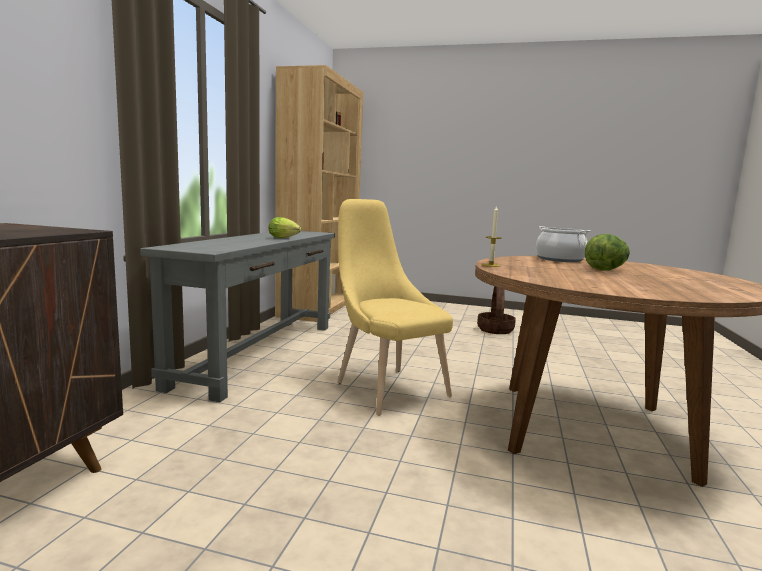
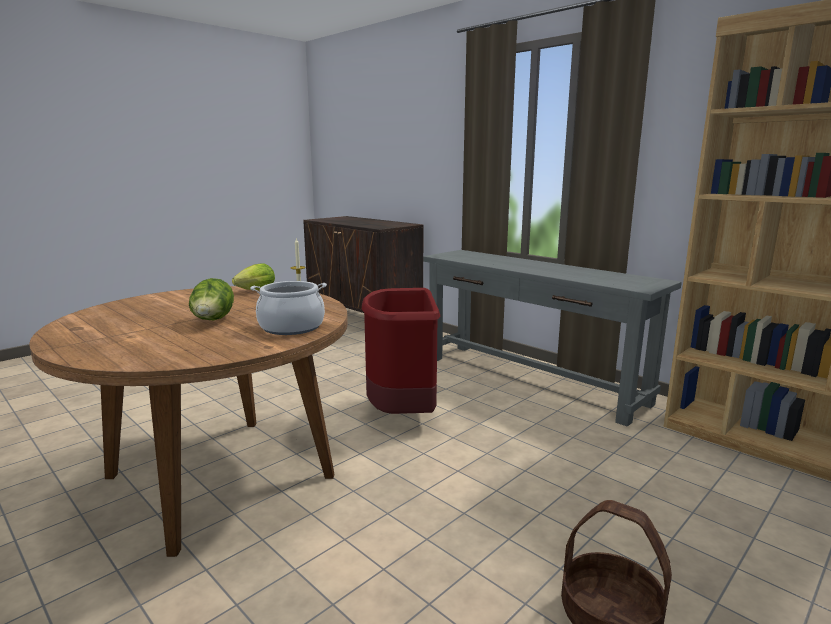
camera: 120 degrees right, 5 degrees up
(285, 238) = (541, 272): lettuce -> lettuce (254, 291)
(386, 387) = (402, 412): yellow chair -> red trash can

